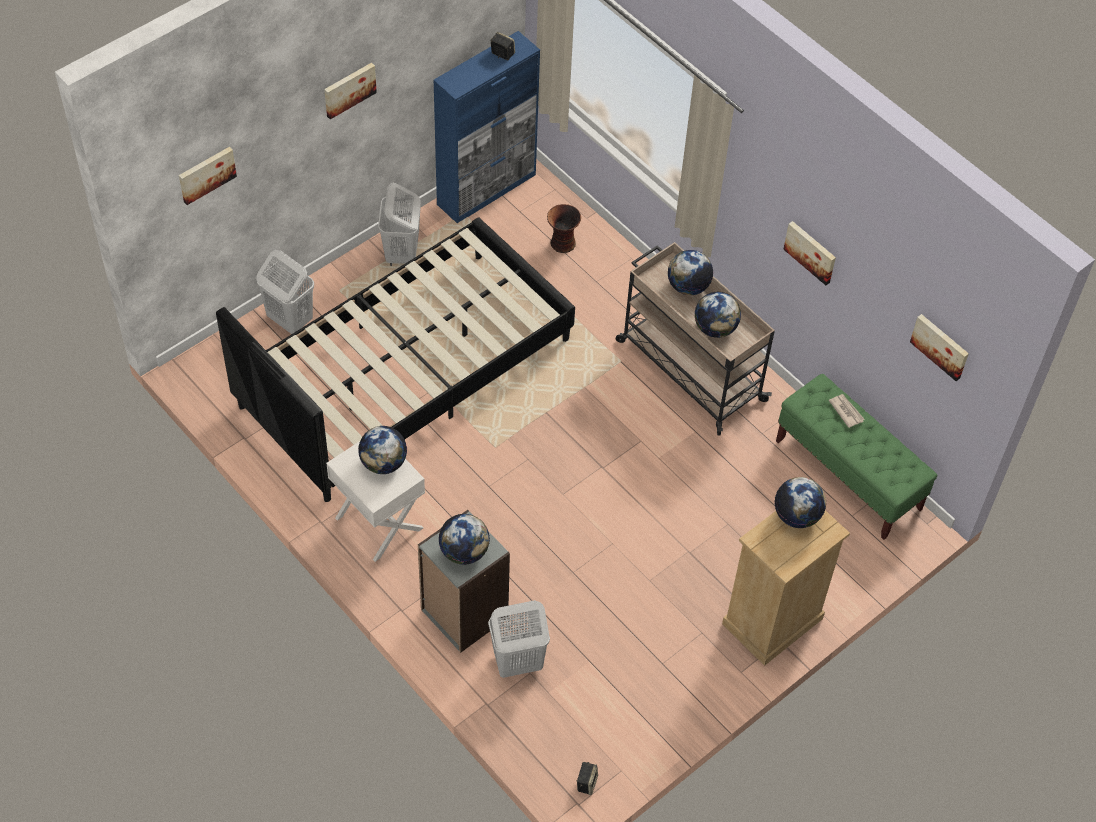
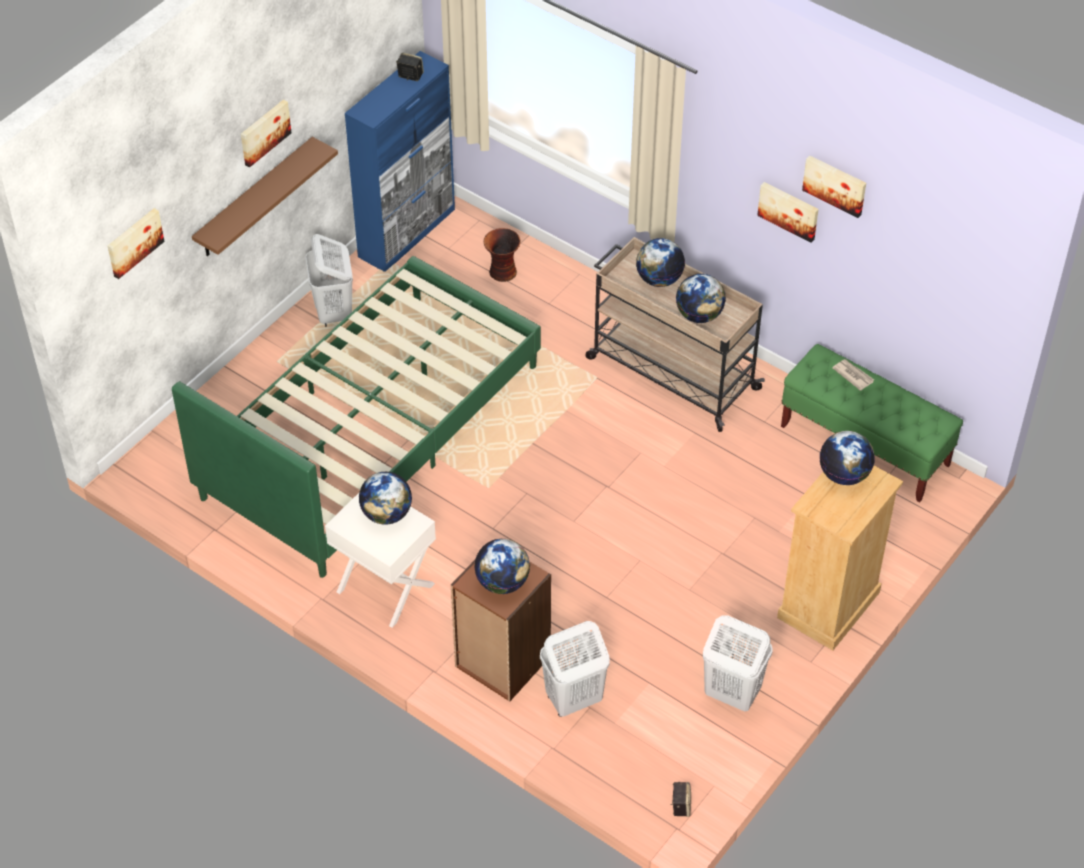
camera: 10 degrees left, 5 degrees down
(289, 320) = (231, 401): white laundry basket -> white laundry basket (731, 693)
(335, 146) = (255, 199): none -> brown shelf
(405, 373) = (371, 431): black bed -> green bed
(463, 614) = (502, 662): grey bookcase -> brown bookcase
(940, 346) = (950, 274): picture -> picture (835, 185)

